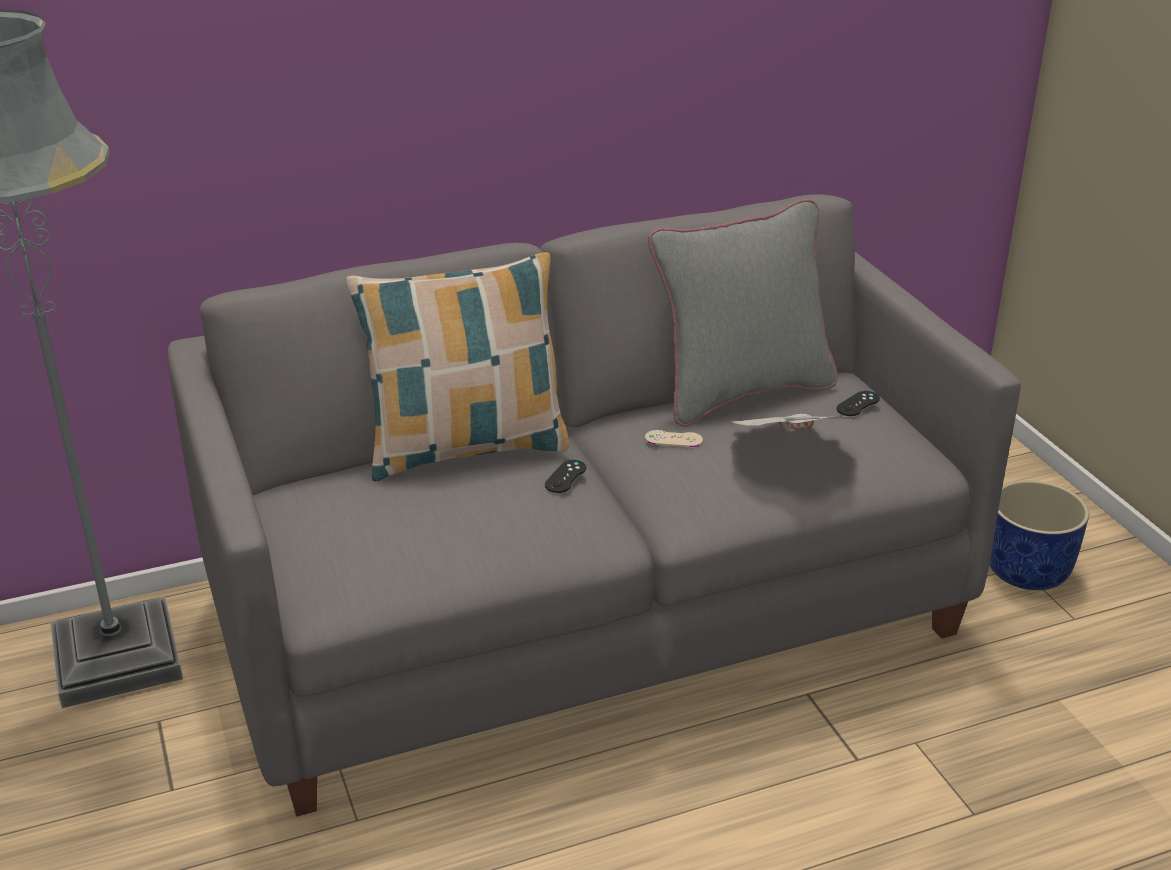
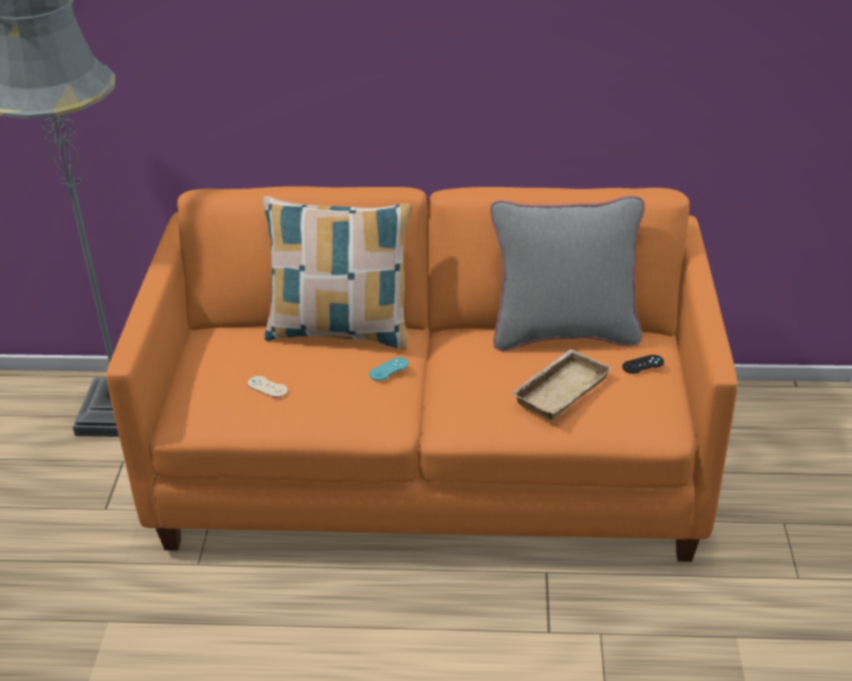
camera: 25 degrees right, 5 degrees up
(565, 477) = (389, 369): black game controller -> turquoise game controller
(585, 613) = (429, 465): grey sofa -> orange sofa
(673, 439) = (483, 359): beige game controller -> beige game controller (267, 387)
(788, 449) = (559, 389): newspaper -> beige tray
(1026, 572) = (786, 528): blue planter -> none

